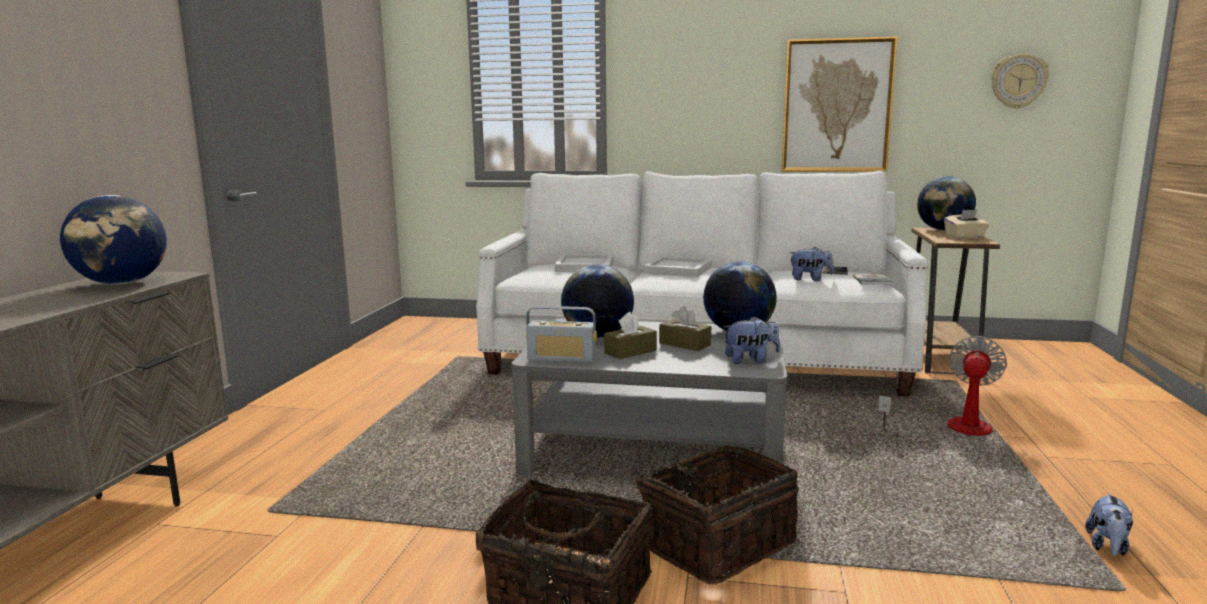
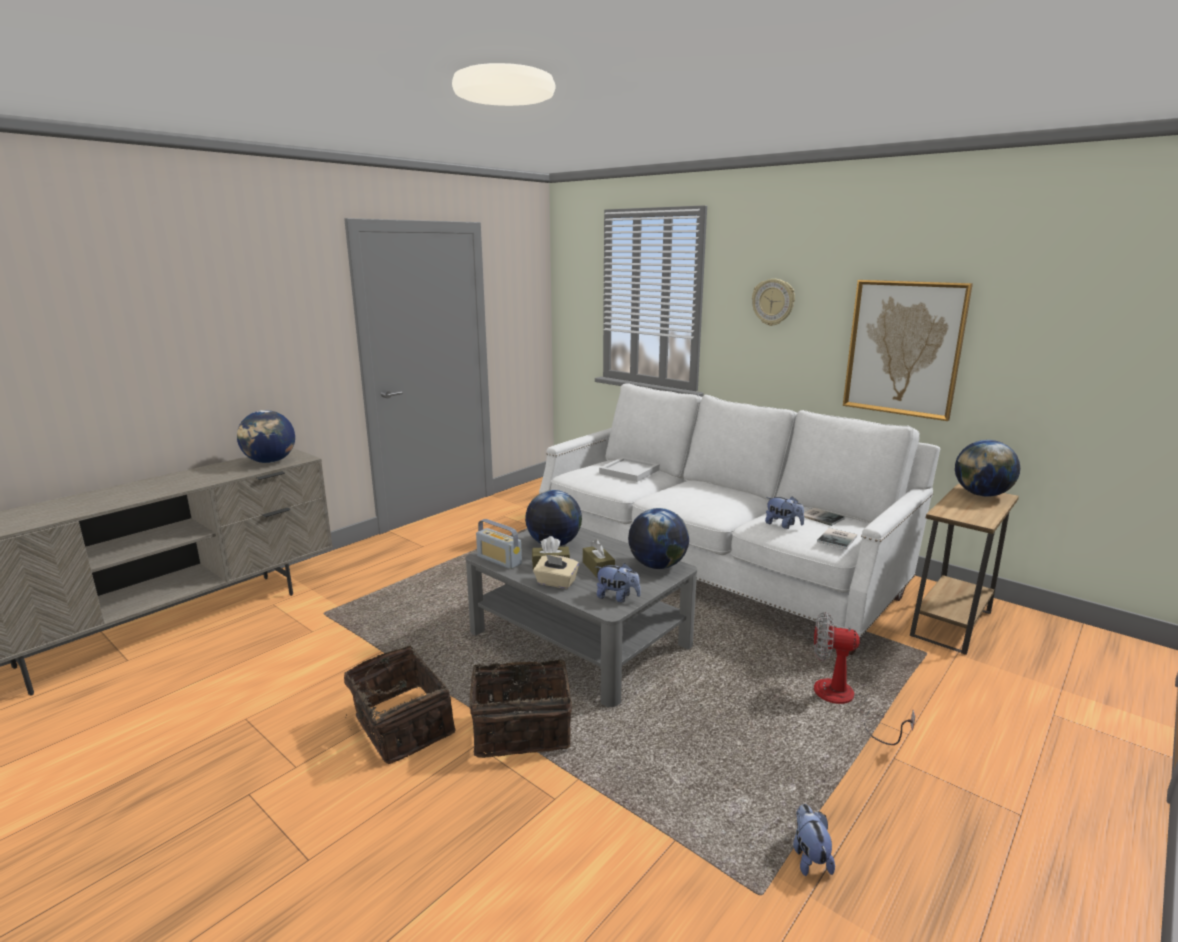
camera: 30 degrees right, 5 degrees up
(679, 270) = (694, 490): white tray -> none
(954, 429) = (844, 702): fan -> fan turned 135 degrees counterclockwise
(965, 237) = (977, 511): beige tissue box -> beige tissue box (556, 583)
(1018, 81) = (1115, 342): wall clock -> wall clock (773, 302)
(1107, 547) = (809, 857): plush toy -> plush toy turned 120 degrees clockwise

